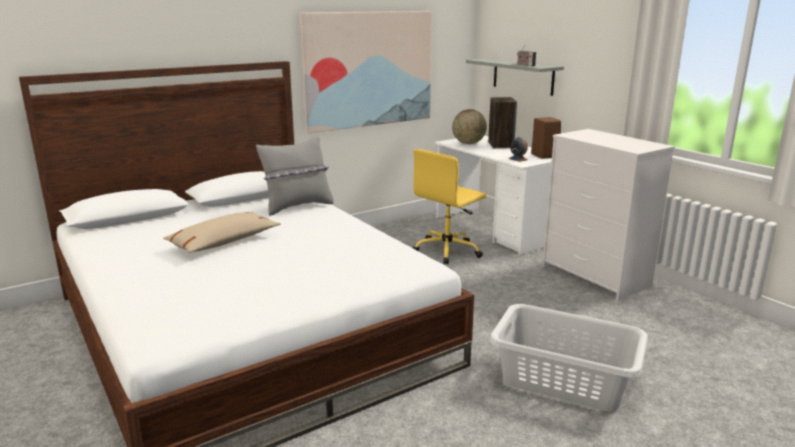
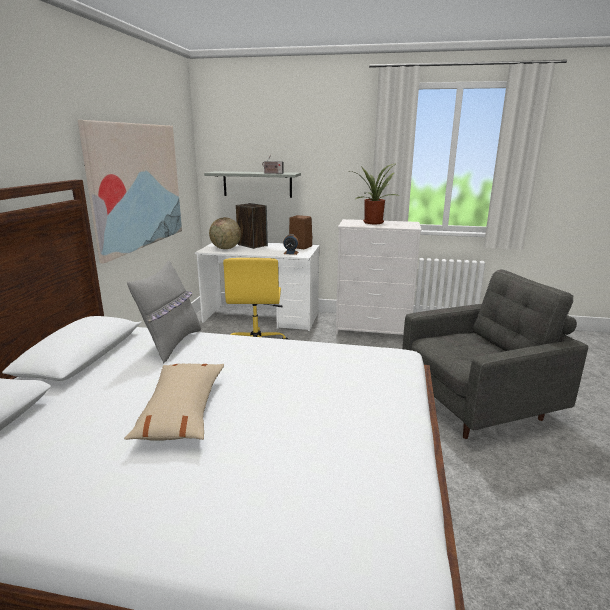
camera: 45 degrees left, 0 degrees up
(564, 381) = (479, 406): grey laundry basket -> grey armchair
(609, 137) = (373, 222): none -> potted plant

